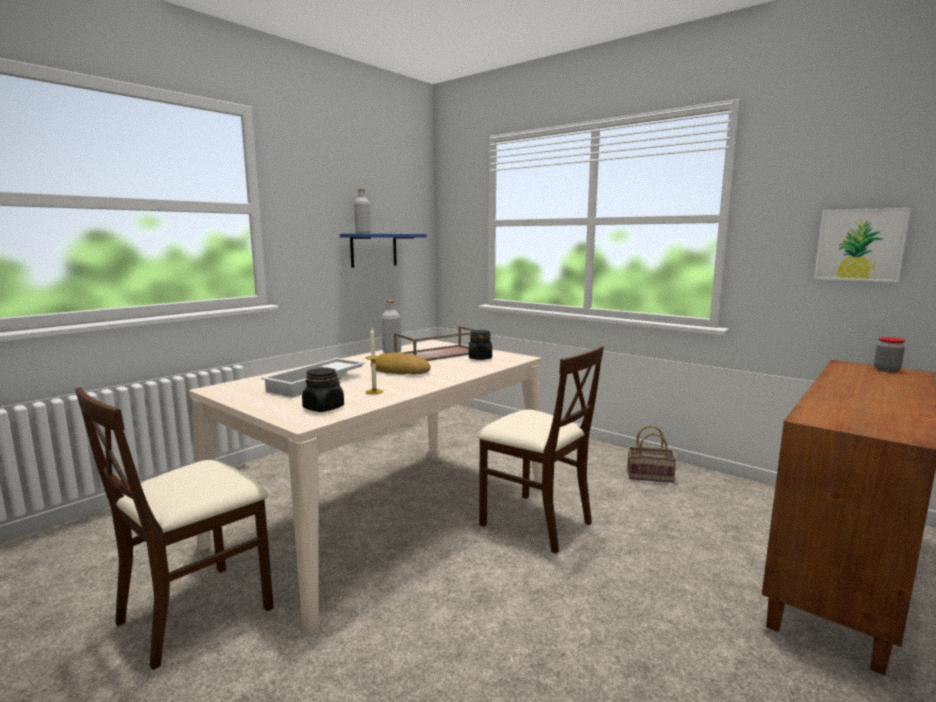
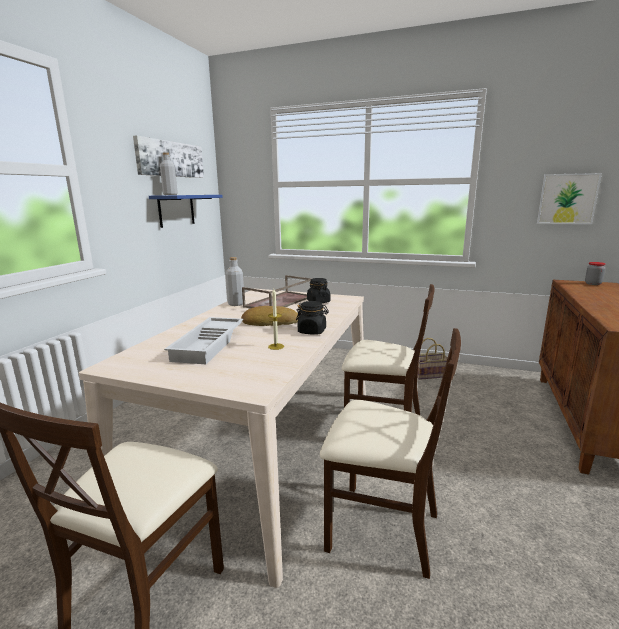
camera: 20 degrees left, 5 degrees up
(324, 408) = (253, 371): black jar -> black jar (312, 331)
(371, 196) = (170, 159): none -> picture
(451, 617) = (381, 528): none -> beige chair

